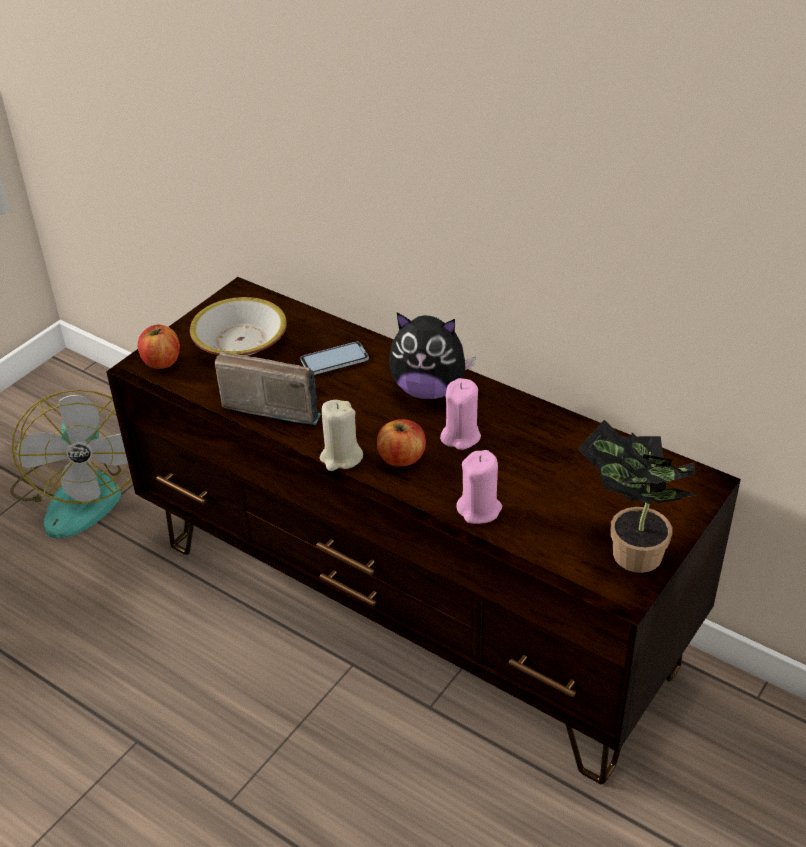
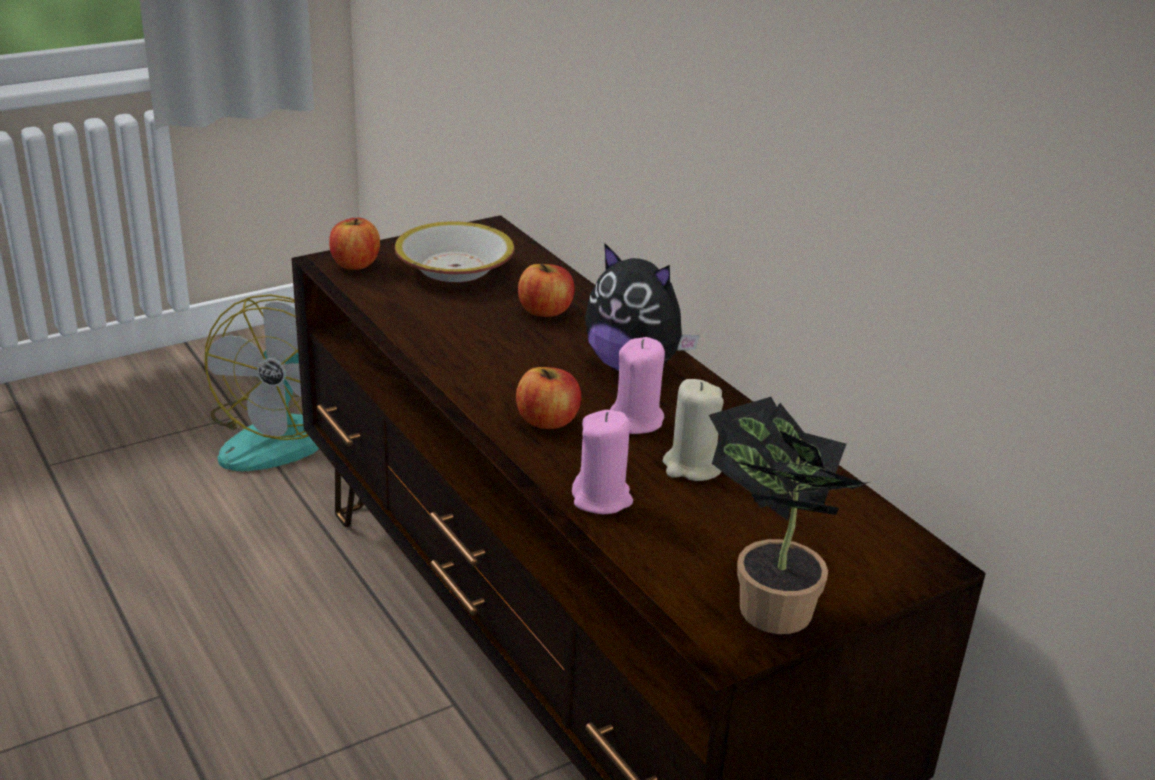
camera: 20 degrees right, 10 degrees down
(273, 403) = (442, 331): radio -> none
(334, 360) = (545, 311): phone -> apple
(341, 457) = (476, 400): beige candle -> beige candle (691, 466)

